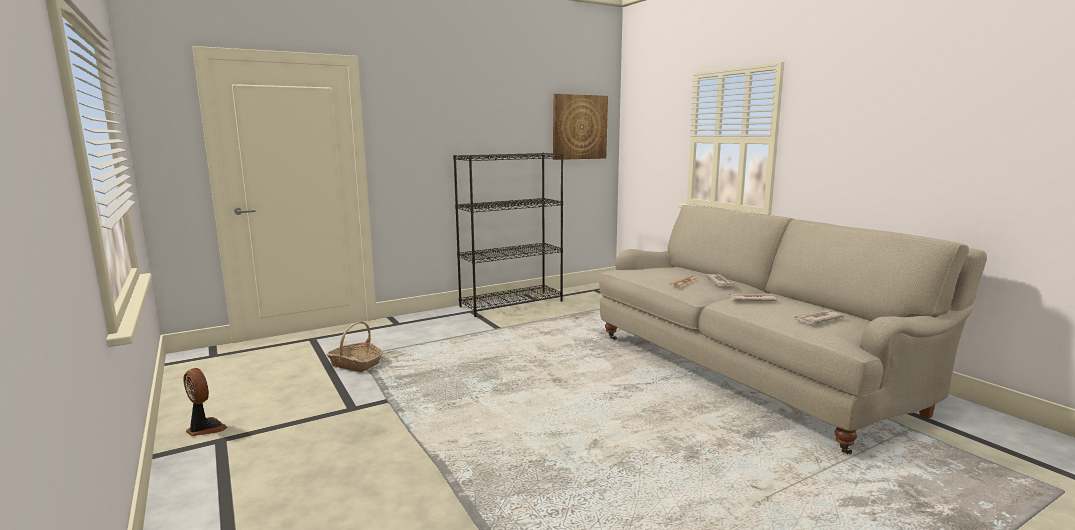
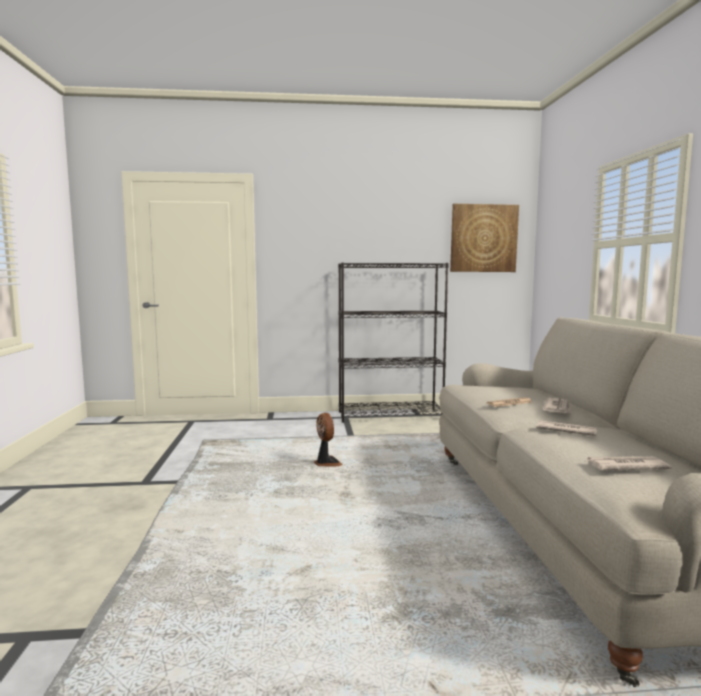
camera: 25 degrees right, 5 degrees down
(205, 428) = (32, 476): fan -> fan (327, 463)
(356, 364) = (195, 446): basket -> none

